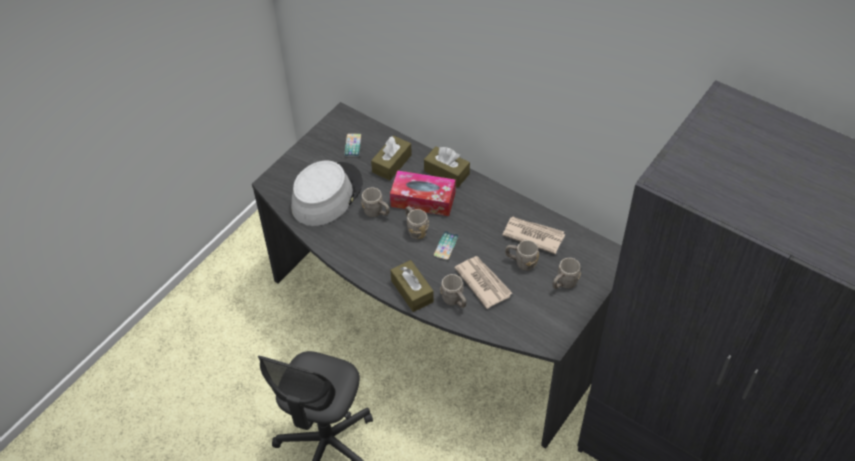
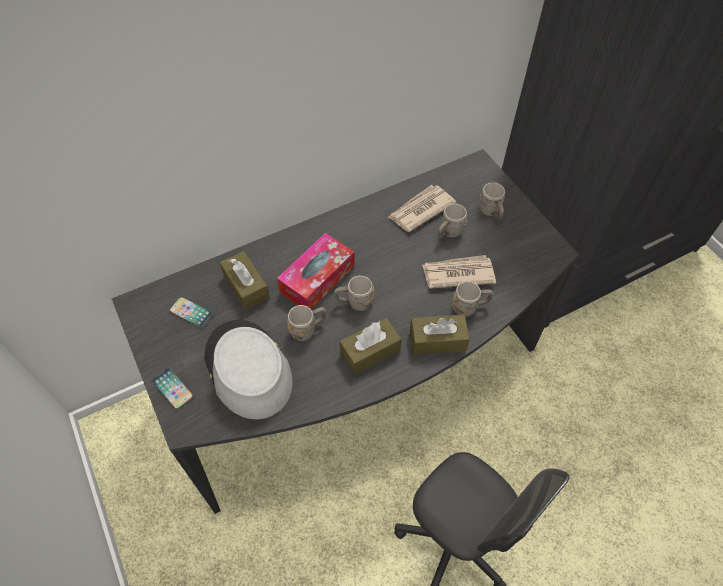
camera: 65 degrees left, 5 degrees up
(446, 172) = (294, 243): brown tissue box -> brown tissue box (370, 351)
(446, 246) = (393, 285): phone -> phone (173, 389)

